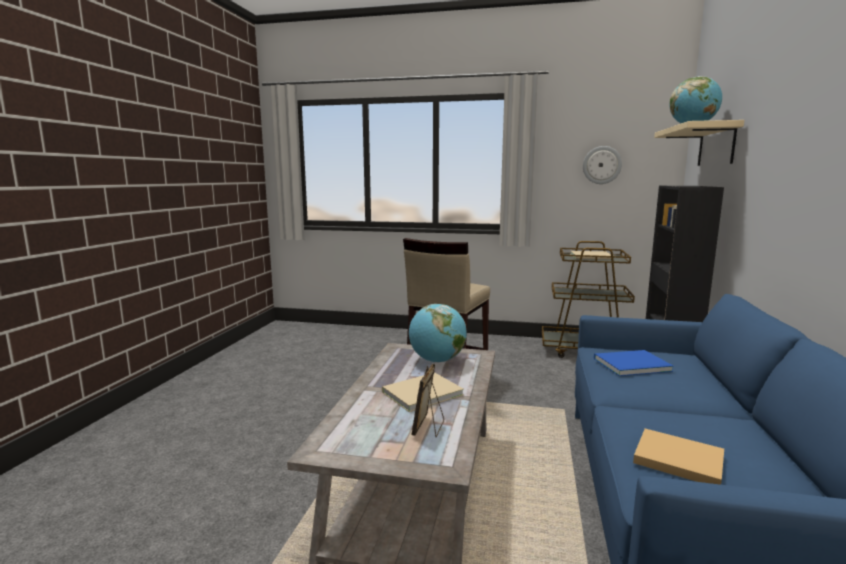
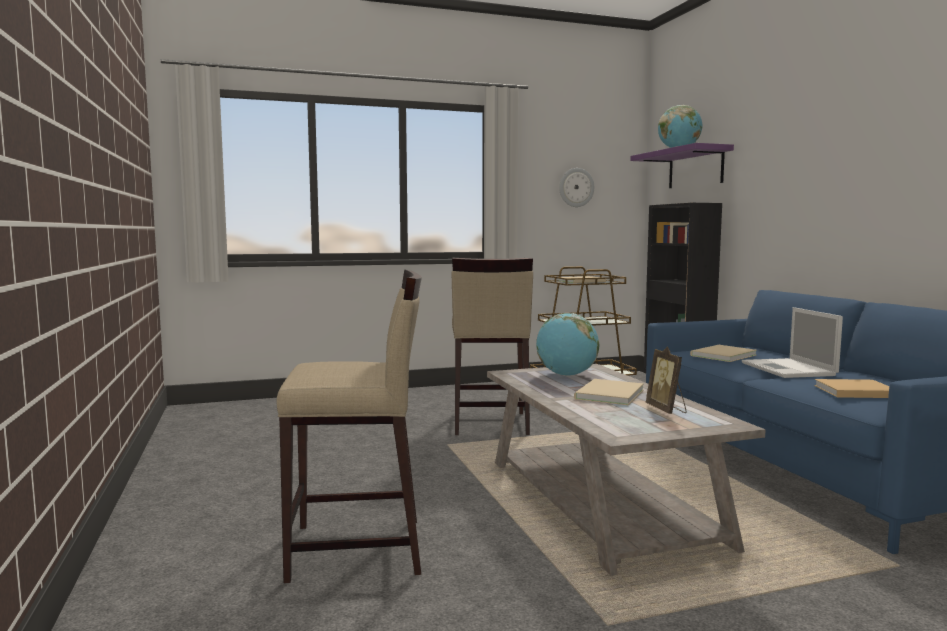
camera: 30 degrees left, 5 degrees down
(198, 473) = (358, 549): none -> beige stool
(629, 364) = (721, 355): blue book -> beige book
(667, 402) = (789, 369): none -> laptop
(716, 145) = (695, 168): beige shelf -> purple shelf

